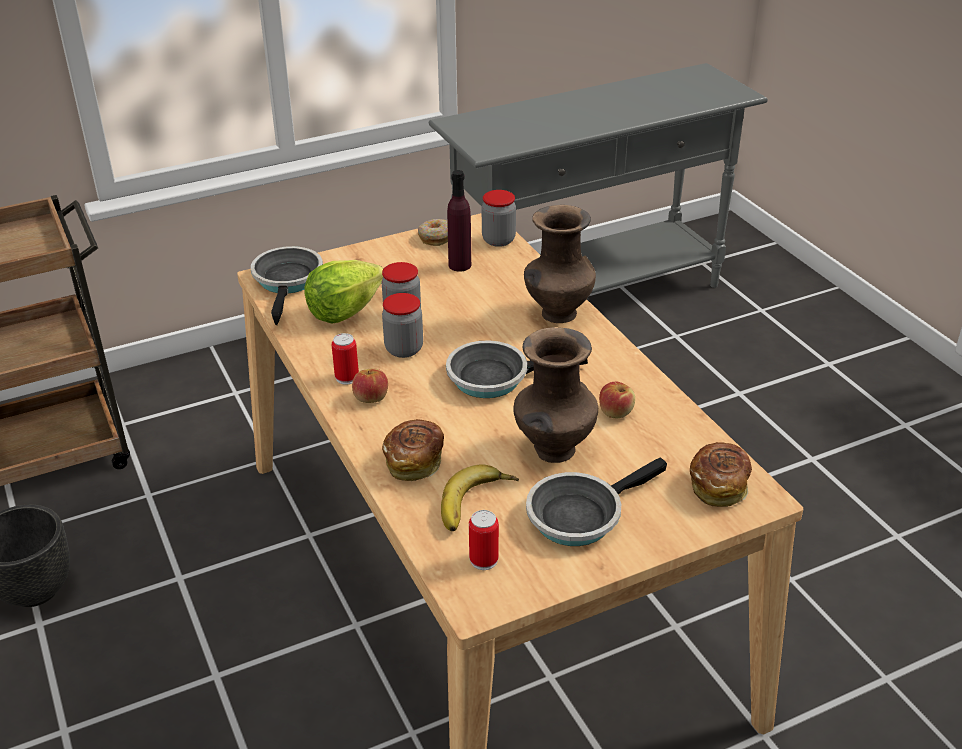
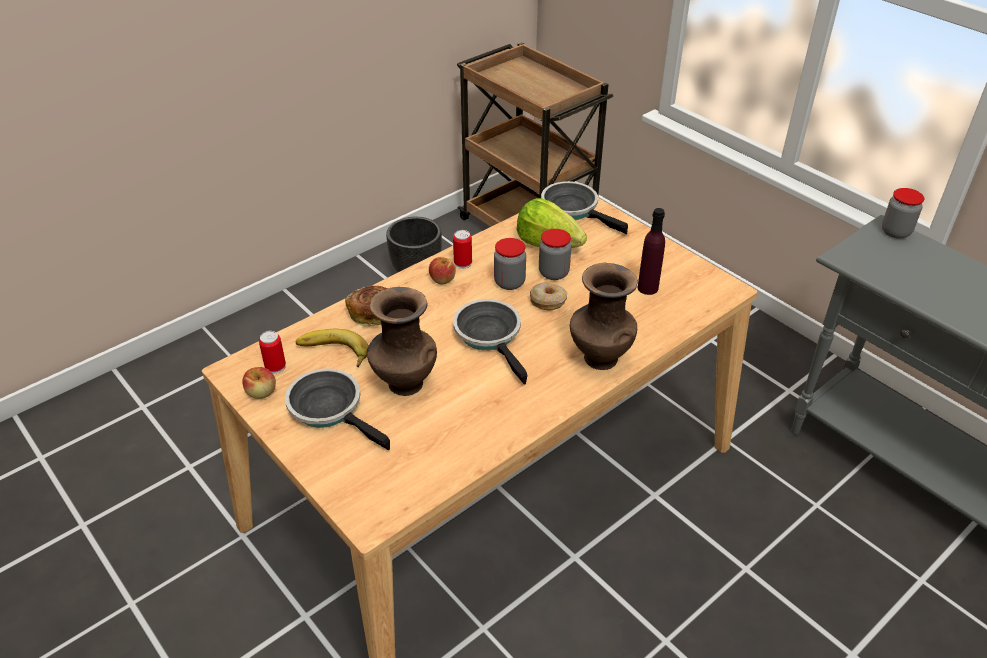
camera: 75 degrees right, 5 degrees up
(288, 282) = (573, 209): frying pan -> frying pan turned 120 degrees counterclockwise
(436, 237) = (685, 266): donut -> donut (548, 301)
(498, 240) = (704, 303): jar -> jar (895, 232)
(615, 412) = (466, 413): apple -> apple (261, 392)
(719, 486) = (381, 490): bread -> none

